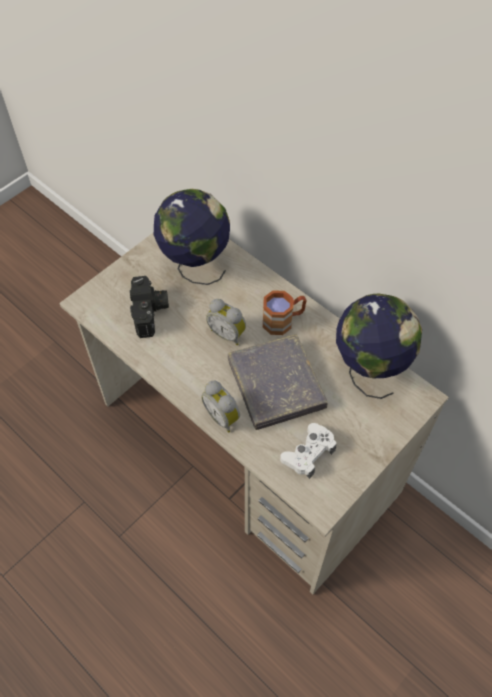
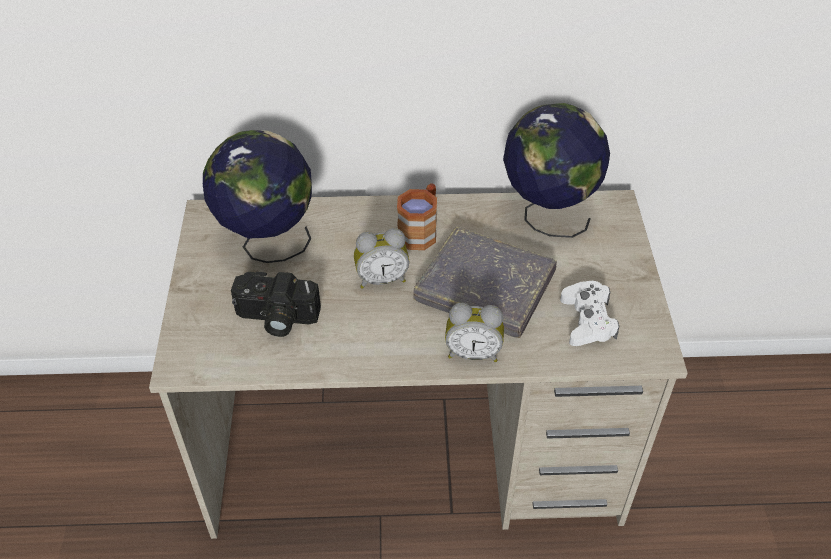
camera: 45 degrees left, 10 degrees down
(151, 313) = (276, 319): camera -> camera turned 150 degrees clockwise

